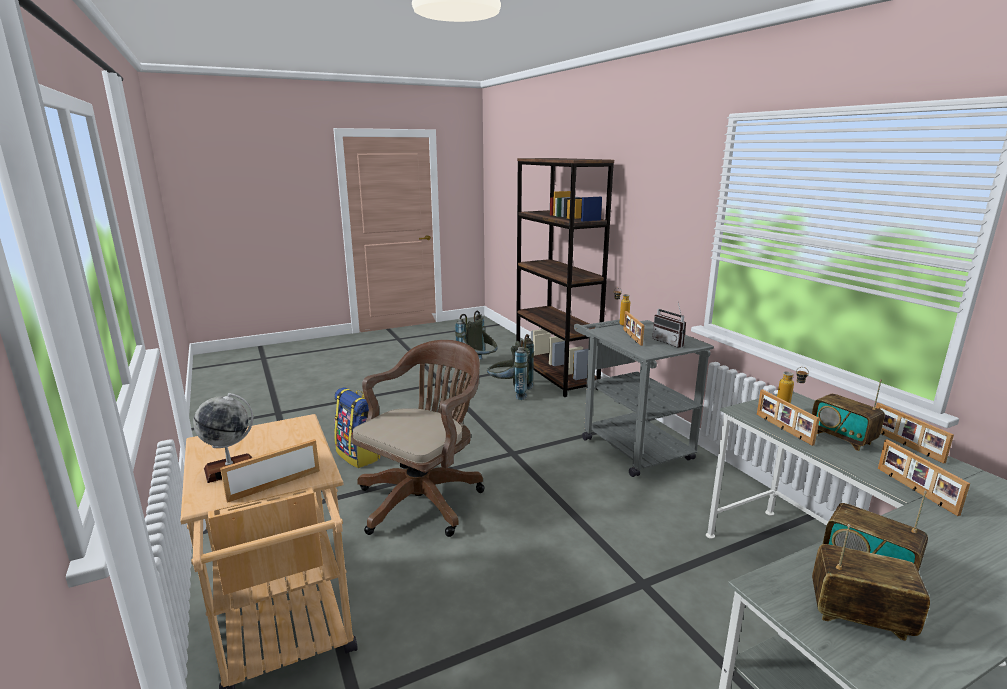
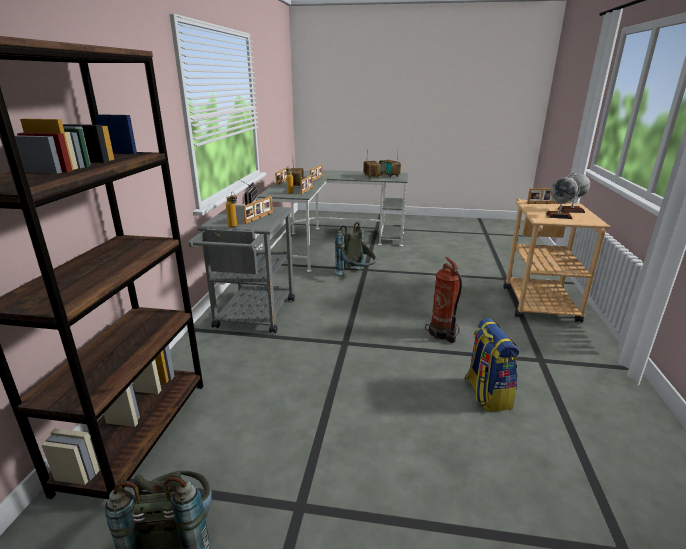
camera: 145 degrees left, 5 degrees up
(266, 440) = (558, 216): none -> globe
(424, 498) = (442, 334): brown office chair -> fire extinguisher
(510, 392) = (240, 425): grey backpack -> grey backpack (356, 275)

